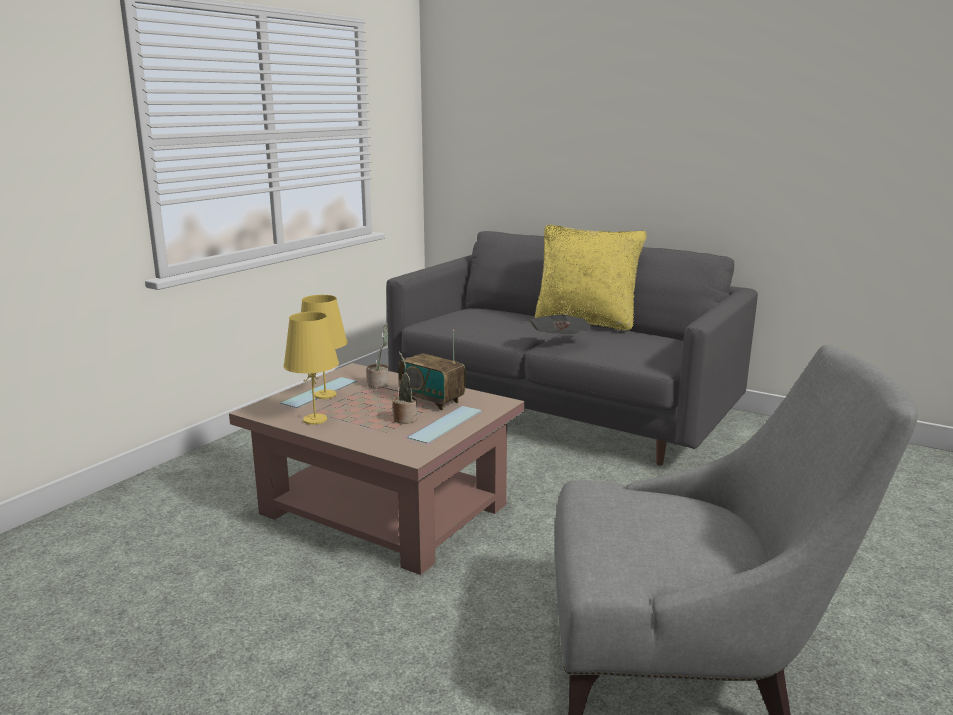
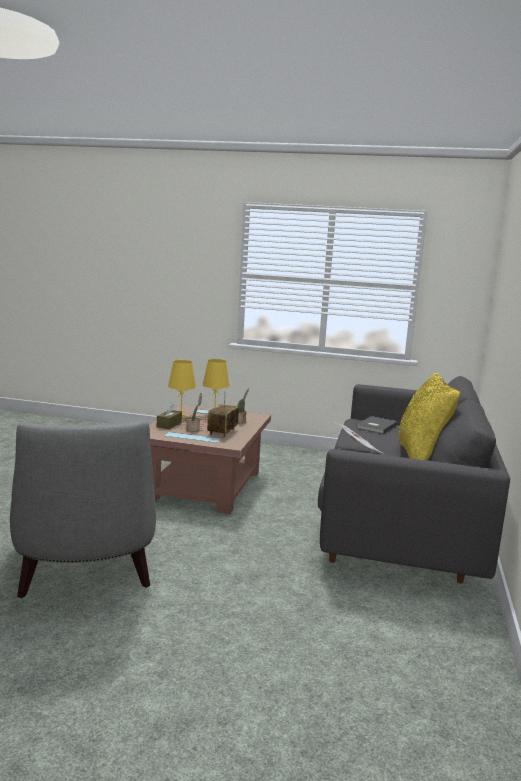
camera: 70 degrees right, 5 degrees down
(364, 433) = (169, 425): none -> brown tissue box
(465, 320) = (375, 426): none -> grey book

